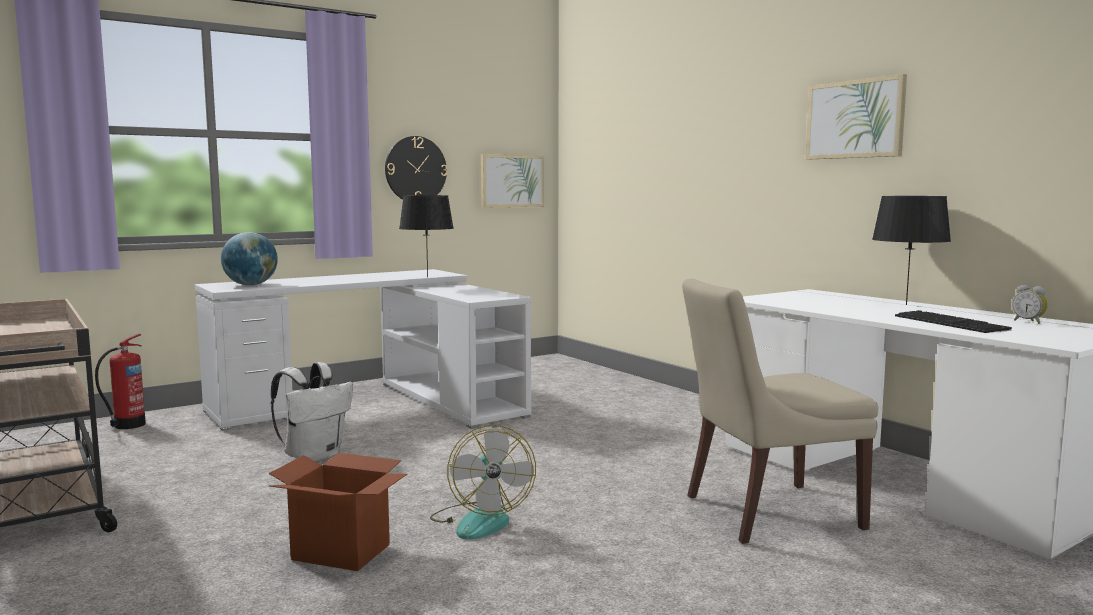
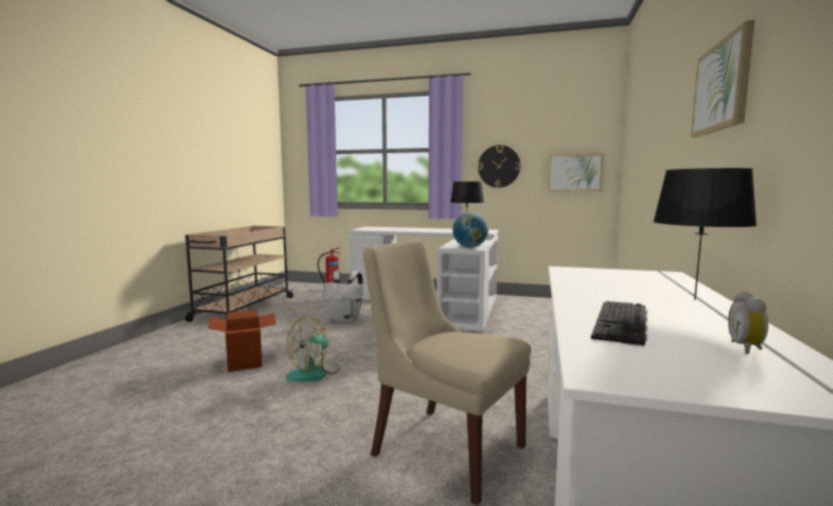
camera: 50 degrees right, 0 degrees up
(251, 285) = (376, 228): globe -> globe (470, 247)

